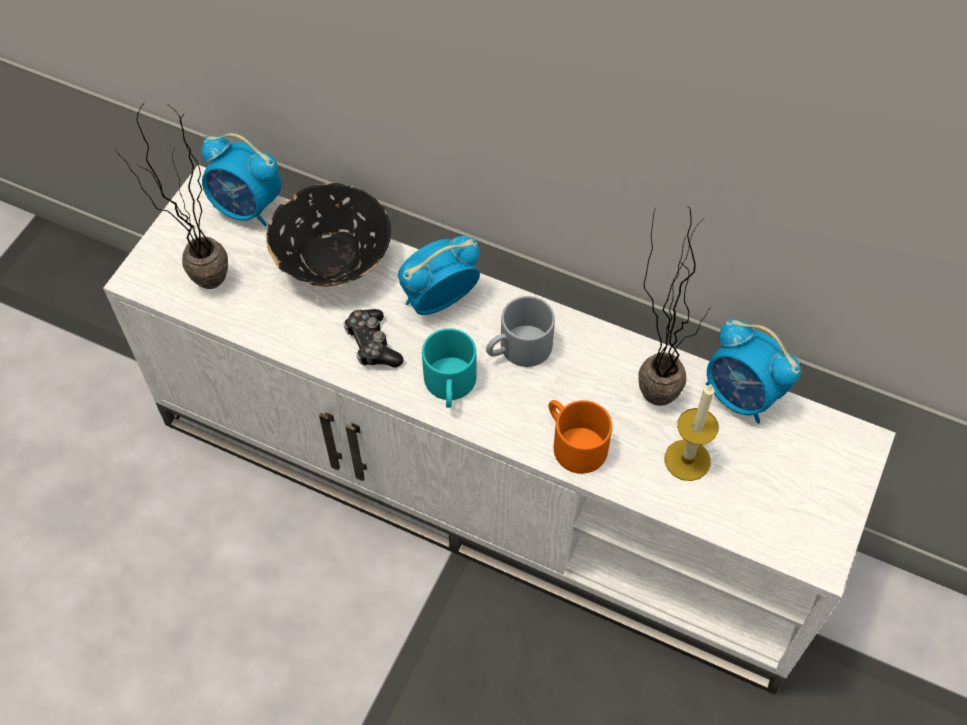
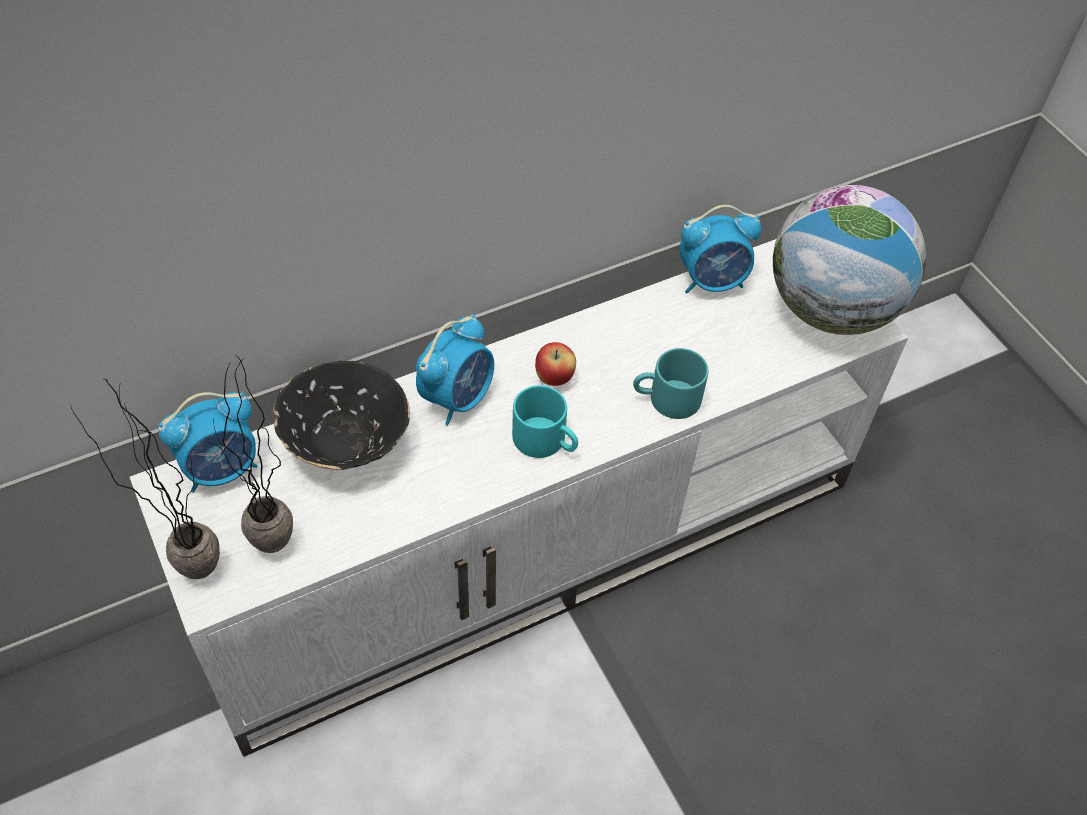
camera: 55 degrees left, 5 degrees down
(372, 344) = (457, 467): game controller -> none
(438, 300) = (457, 397): alarm clock -> alarm clock turned 150 degrees counterclockwise
(518, 350) = (554, 378): grey mug -> apple
(572, 443) = (666, 399): orange mug -> turquoise mug
(654, 383) = (658, 320): potted plant -> potted plant (188, 561)
(687, 460) = (738, 344): candle -> none
(807, 510) = (831, 309): none -> globe

